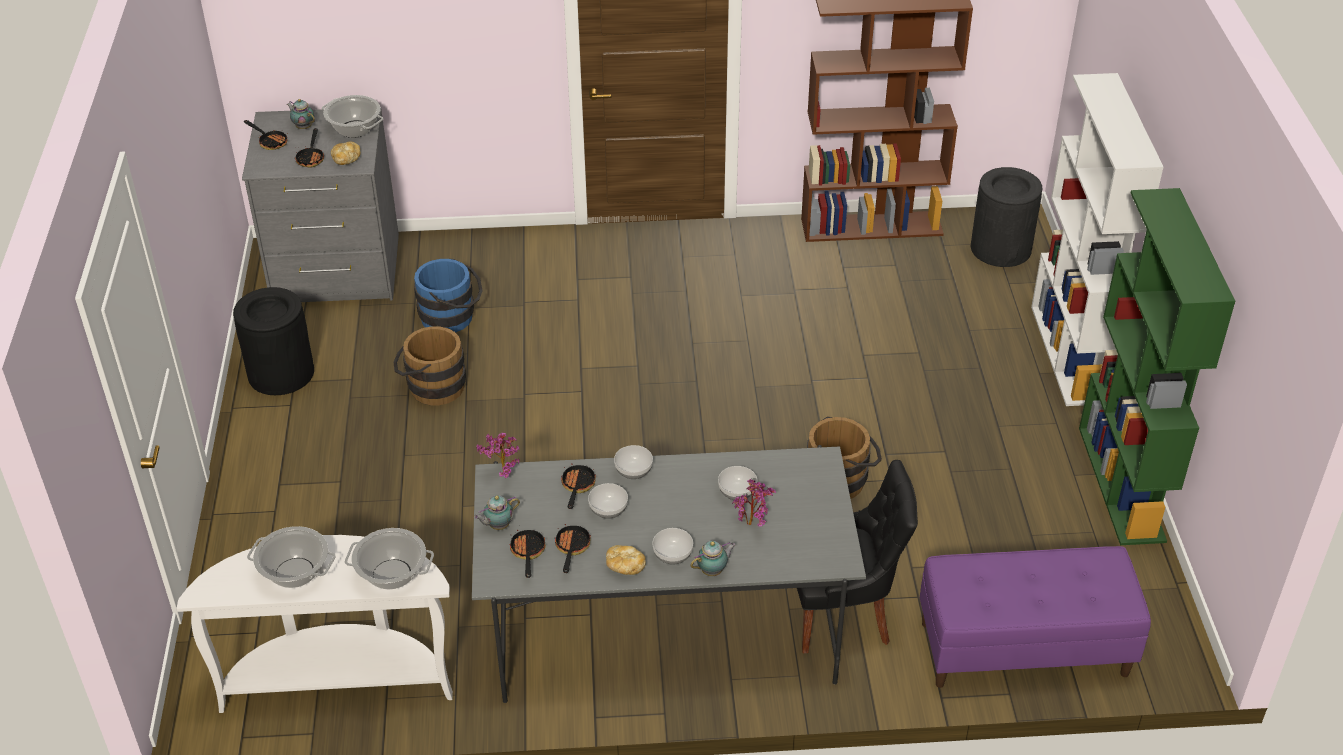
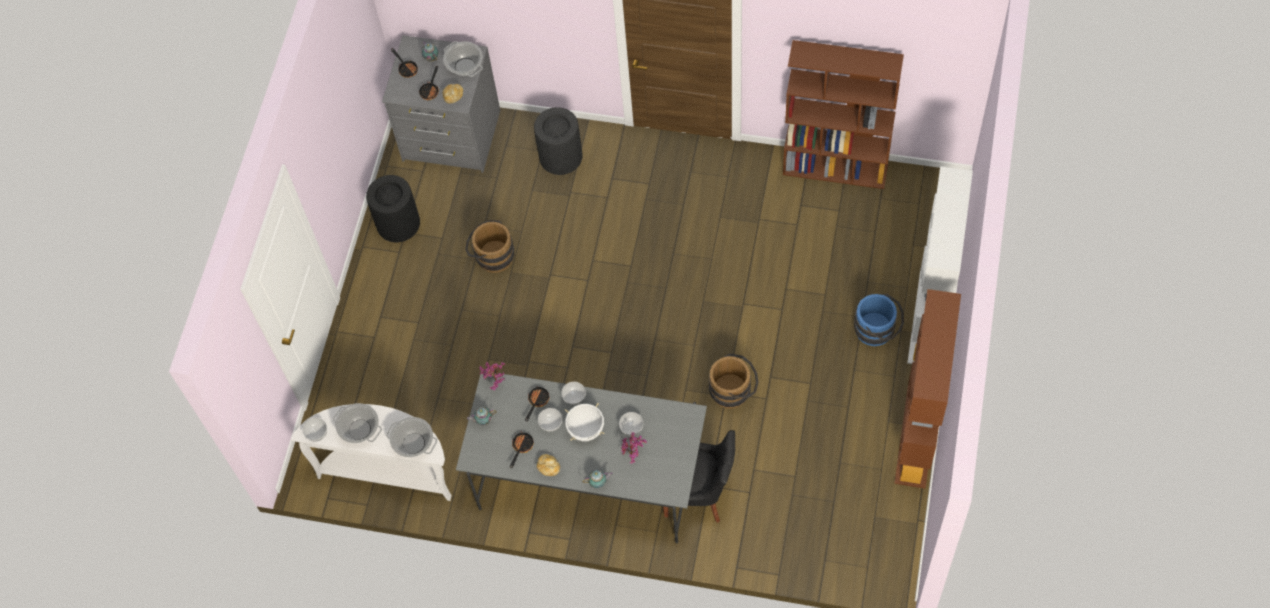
camera: 20 degrees right, 20 degrees up
(452, 317) = (519, 197): blue bucket -> blue bucket (878, 330)
(527, 553) = (495, 444): frying pan -> none
(667, 508) = (586, 430): none -> white cooking pot
(672, 555) = (578, 466): bowl -> bowl (316, 433)
(1001, 248) = (921, 210): black trash can -> black trash can (561, 156)
(1023, 649) = (799, 546): purple bench -> none
(1122, 484) = (917, 436): green bookcase -> brown bookcase

